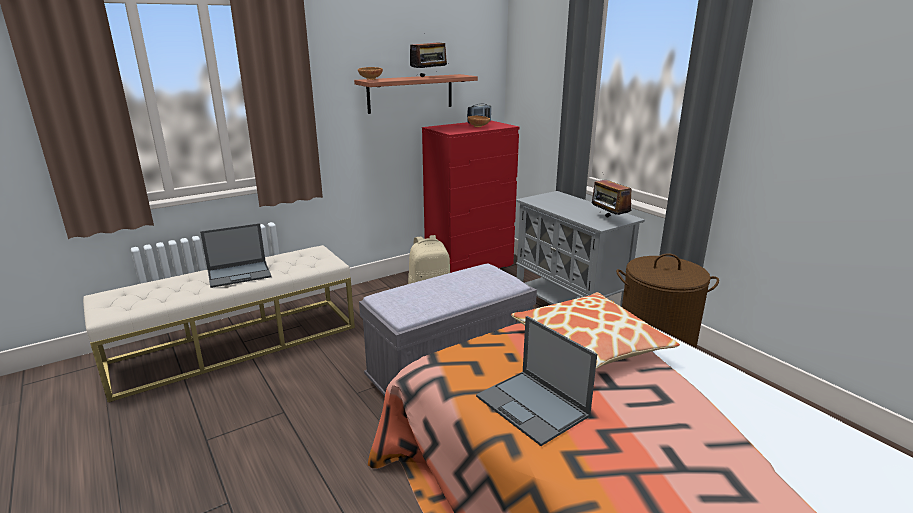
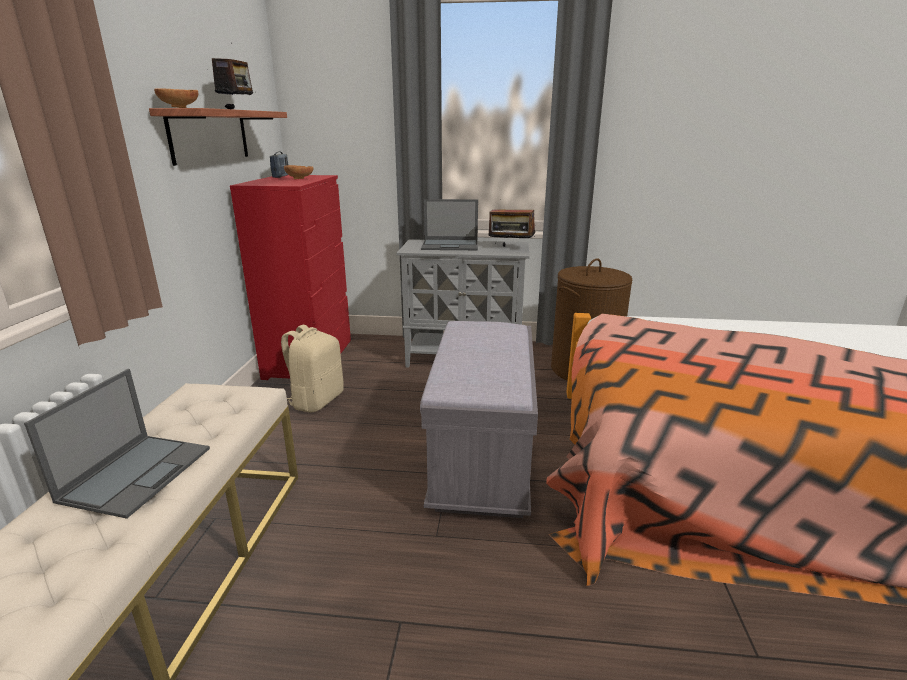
camera: 50 degrees left, 0 degrees up
(533, 407) = (762, 395): laptop -> laptop (451, 245)
(589, 344) = (669, 341): pillow -> none

